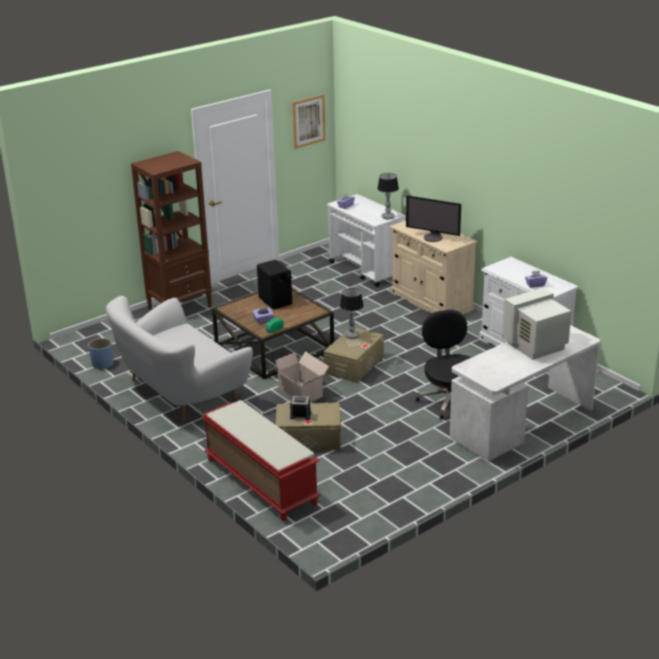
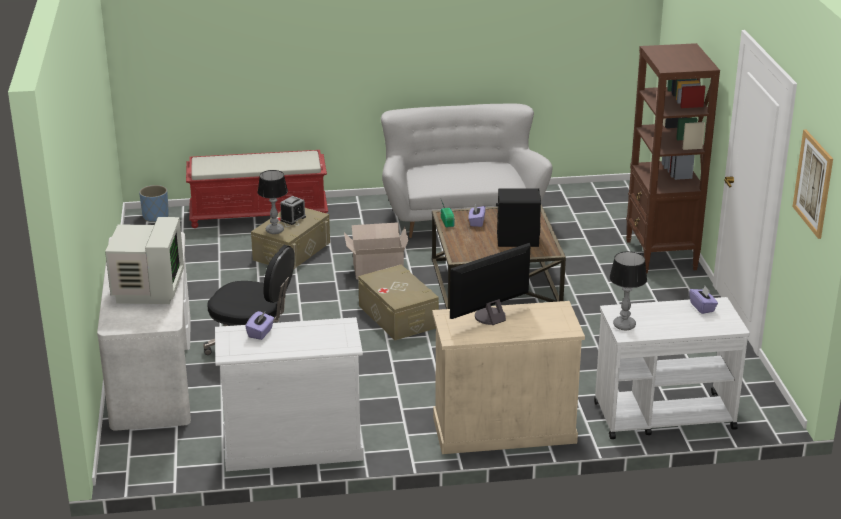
camera: 120 degrees right, 0 degrees up
(102, 364) = (560, 191): blue planter -> blue planter (155, 216)
(352, 336) = (414, 289): table lamp -> table lamp (275, 230)

